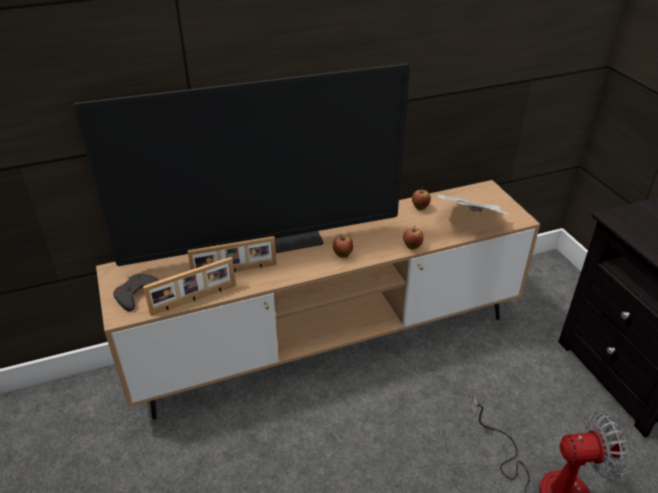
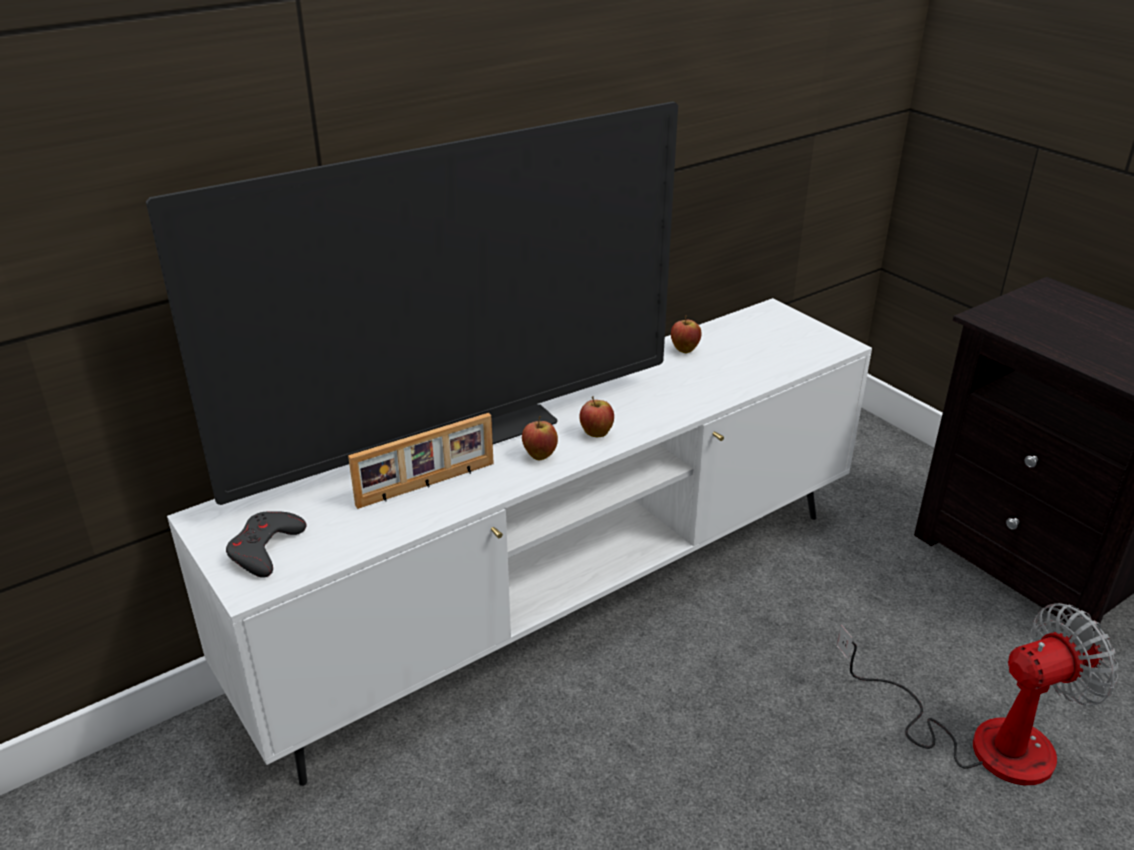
camera: 15 degrees left, 5 degrees down
(194, 300) = (375, 540): picture frame -> none
(328, 344) = (564, 604): brown tv stand -> white tv stand
(412, 247) = (700, 406): apple -> apple (539, 456)
(473, 221) = (773, 357): newspaper -> none

